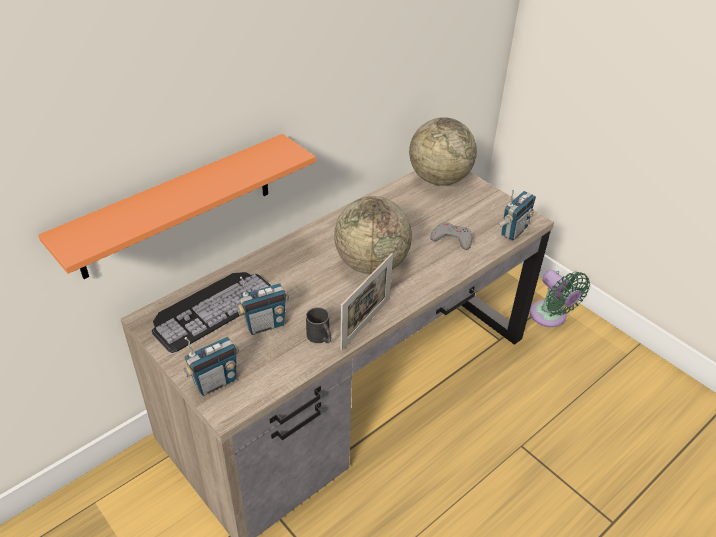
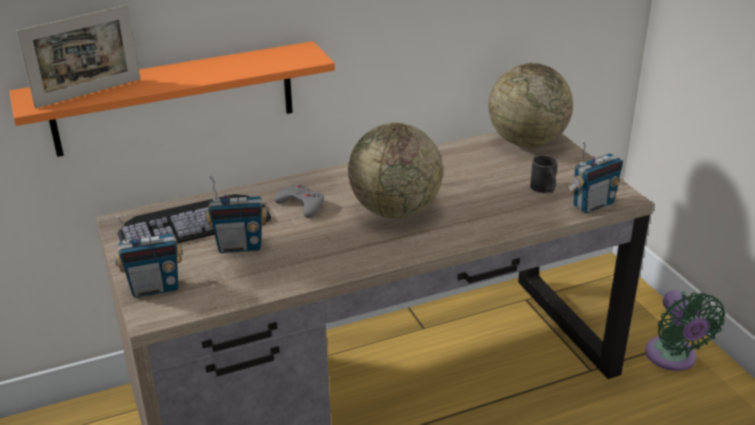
camera: 20 degrees right, 10 degrees down
(320, 337) = (294, 269): black mug -> black mug (544, 189)
(366, 323) = (354, 265): picture frame -> picture frame (89, 93)
(452, 239) = (508, 201): grey game controller -> grey game controller (301, 205)

